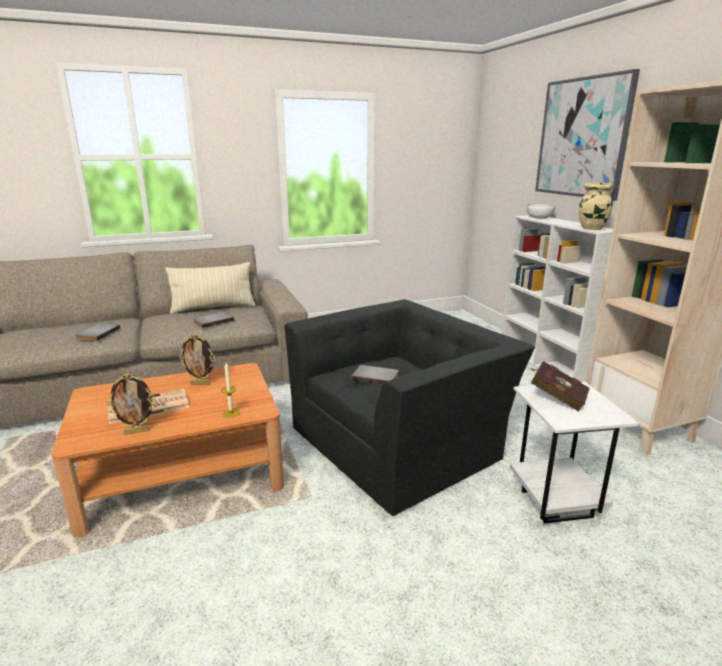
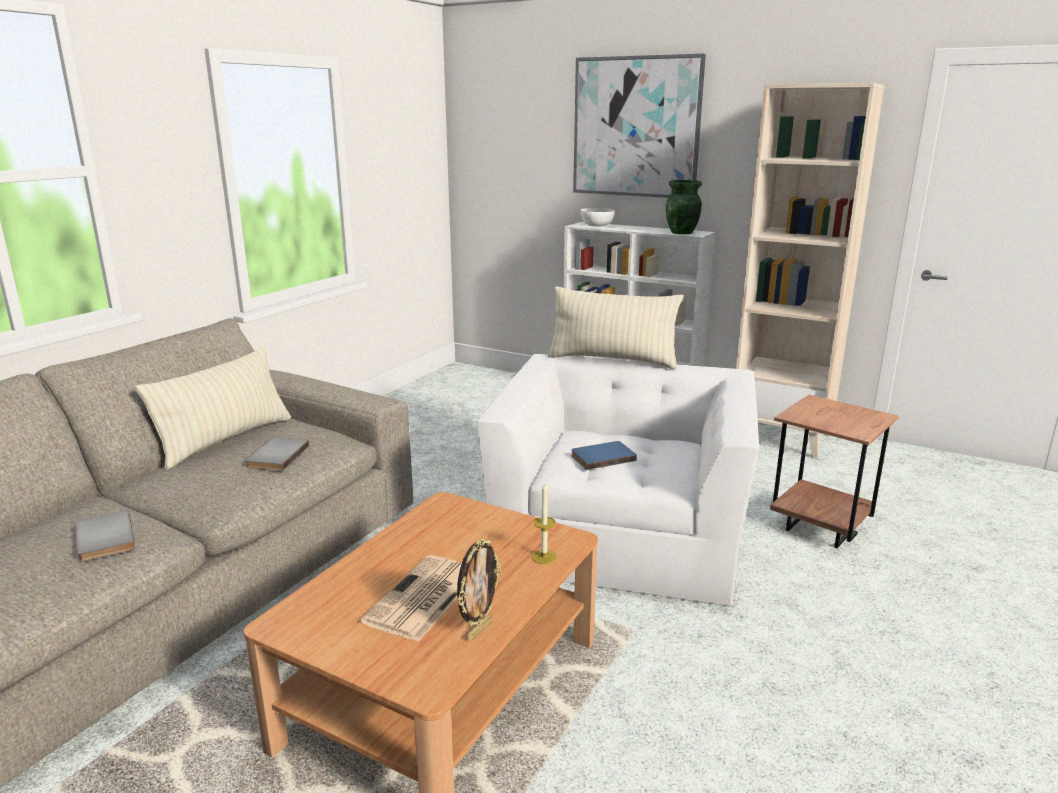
camera: 40 degrees left, 0 degrees up
(201, 384) = (428, 542): picture frame -> none
(376, 376) = (602, 457): grey book -> blue book
(400, 440) = (621, 531): black armchair -> white armchair
(443, 314) = (612, 360): none -> beige pillow
(555, 397) = (819, 415): red book -> none
(557, 503) = (821, 527): white side table -> brown side table
(592, 228) = (682, 232): beige vase -> green vase

